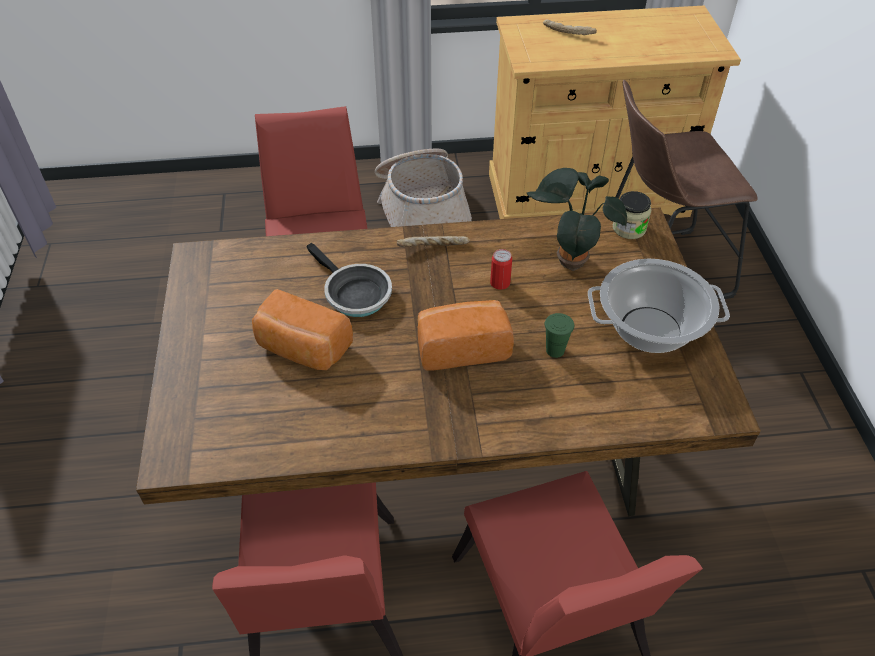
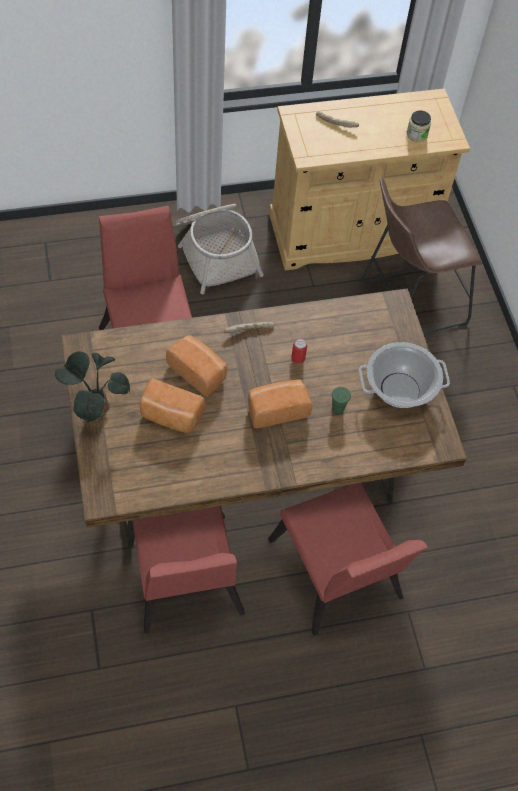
camera: 10 degrees left, 10 degrees up
(354, 294) = (198, 372): frying pan -> bread
(568, 260) = (344, 336): potted plant -> potted plant (95, 409)
(629, 228) = (385, 308): jar -> jar (417, 134)

